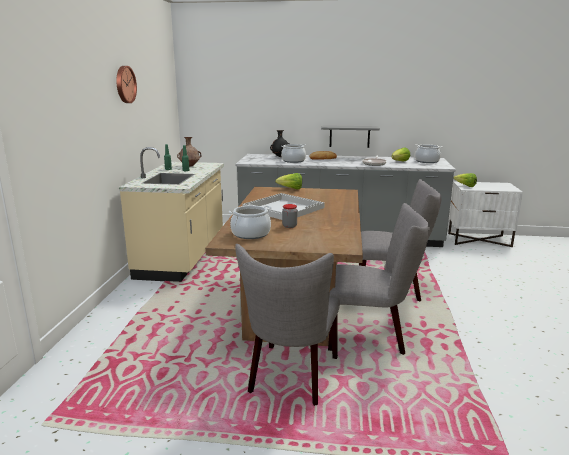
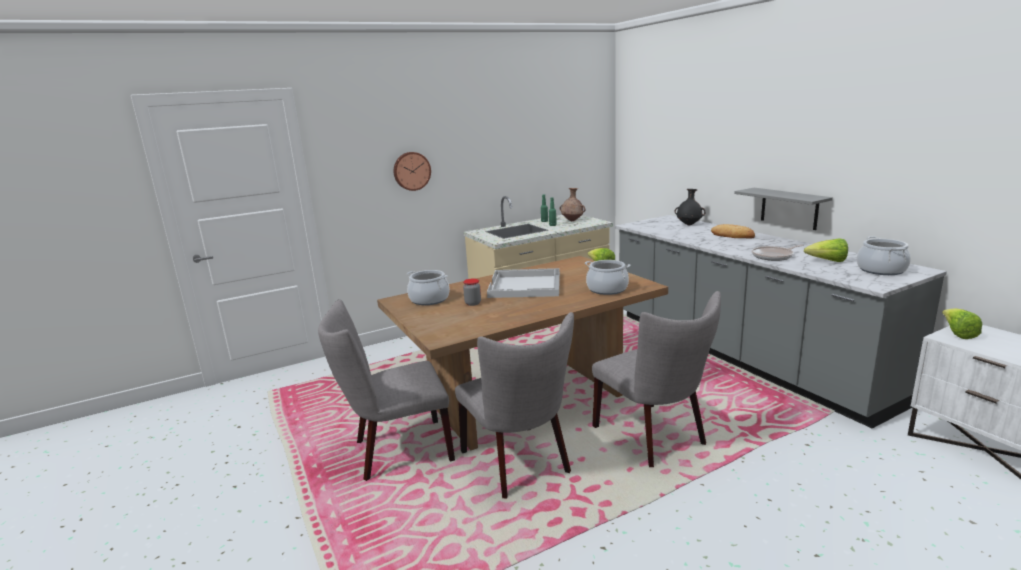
camera: 55 degrees right, 0 degrees up
(124, 84) = (494, 132): wall clock -> wall clock (411, 171)
(293, 161) = (684, 233): cooking pot -> cooking pot (607, 289)

